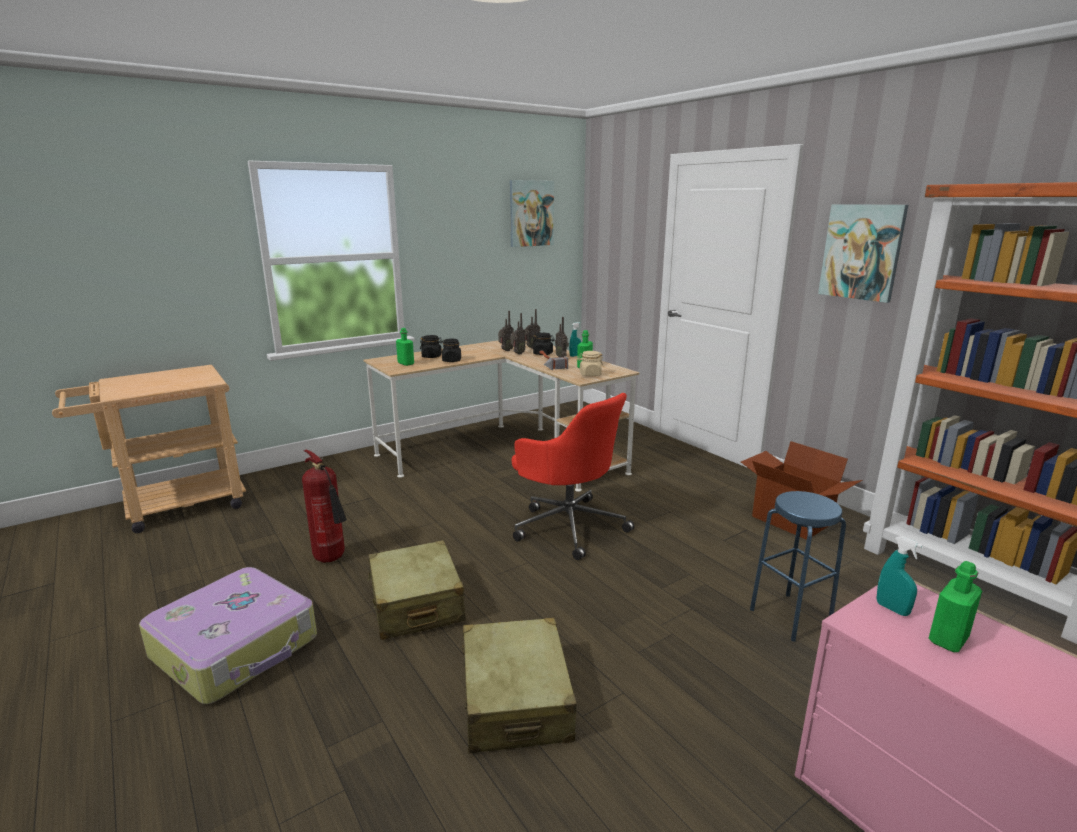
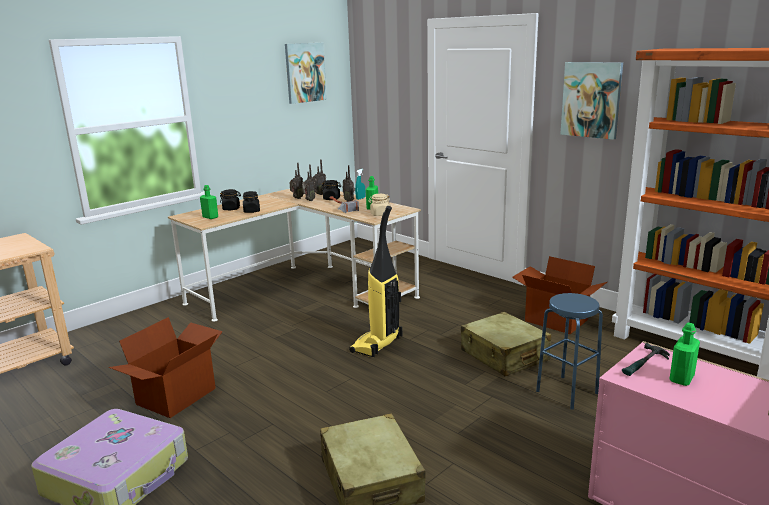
camera: 10 degrees left, 0 degrees up
(332, 559) = (177, 397): fire extinguisher -> cardboard box
(416, 604) = (265, 422): beige suitcase -> beige suitcase (504, 355)
(568, 525) = (377, 345): red office chair -> vacuum cleaner
(892, 609) = (644, 364): turquoise spray bottle -> hammer

